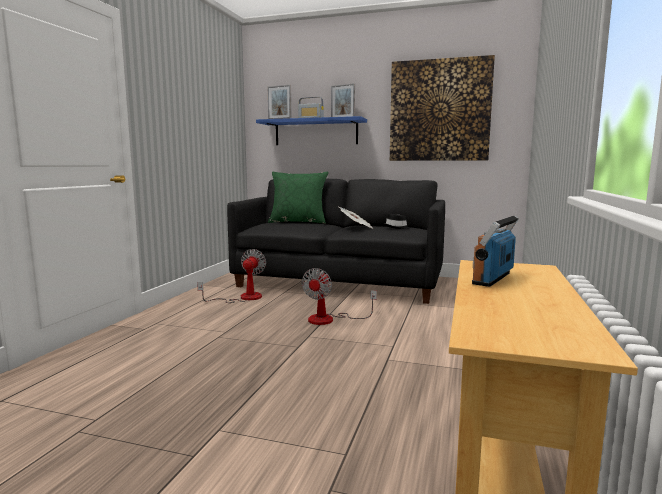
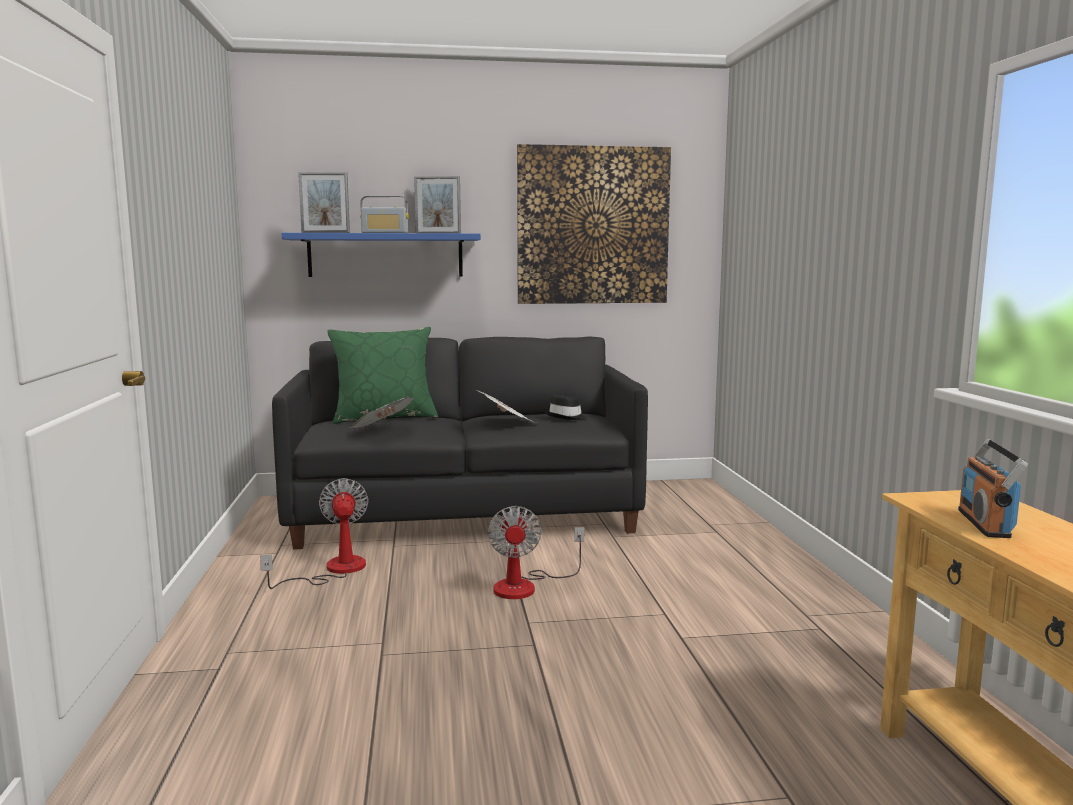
camera: 25 degrees left, 0 degrees up
(284, 226) = (382, 430): none -> newspaper

